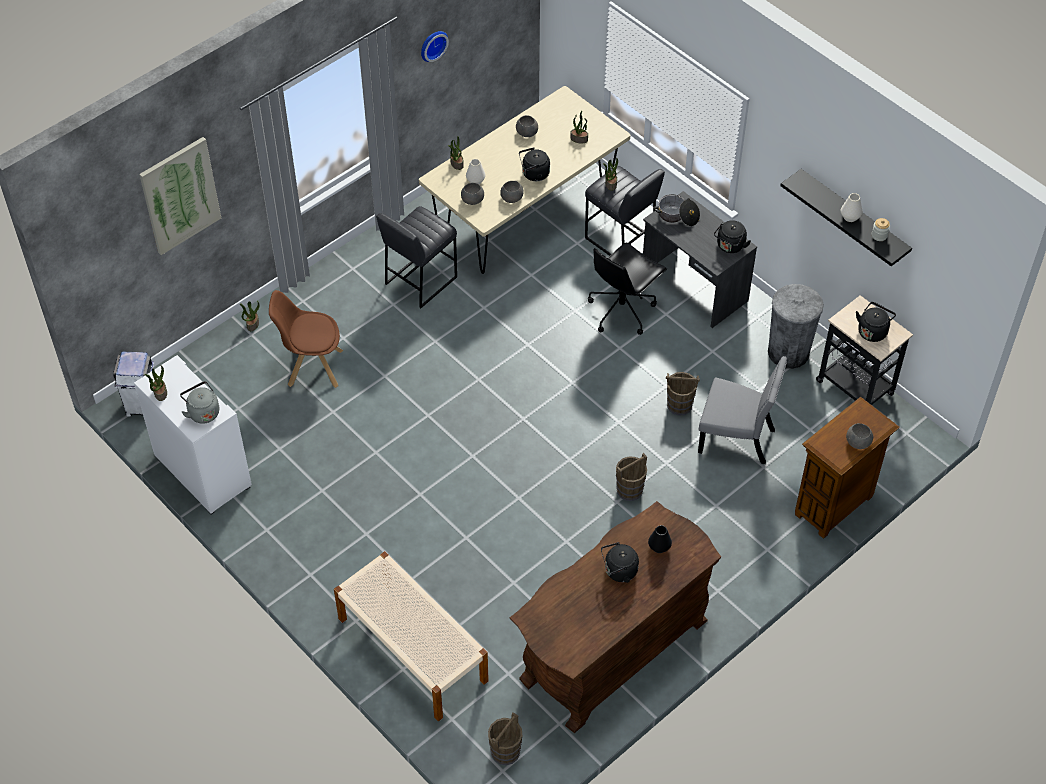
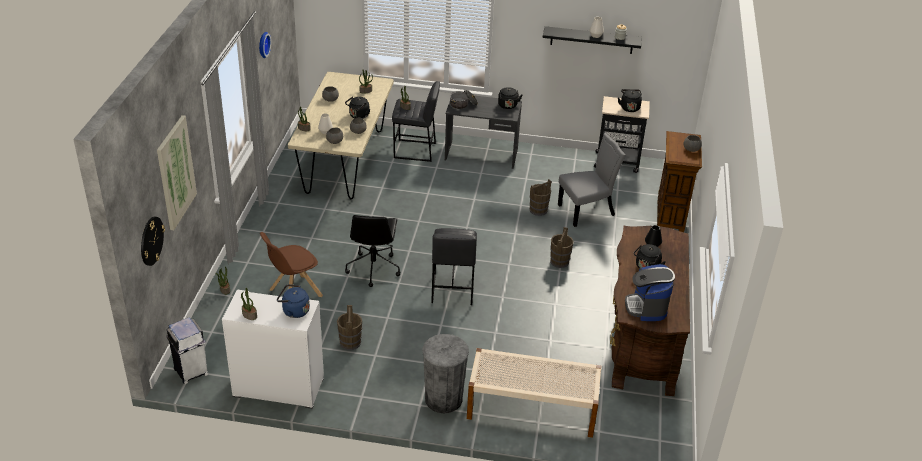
camera: 40 degrees left, 15 degrees down
(114, 263) = (151, 241): none -> wall clock
(202, 412) = (294, 311): grey kettle -> blue kettle
(420, 281) = (315, 219): grey stool -> grey stool (452, 290)
(505, 751) = (649, 429): brown bucket -> brown bucket (350, 342)
(560, 620) = (646, 307): none -> coffee machine
(623, 309) = (455, 181): black office chair -> black office chair (373, 267)
(788, 352) = (565, 162): grey trash can -> grey trash can (443, 399)

